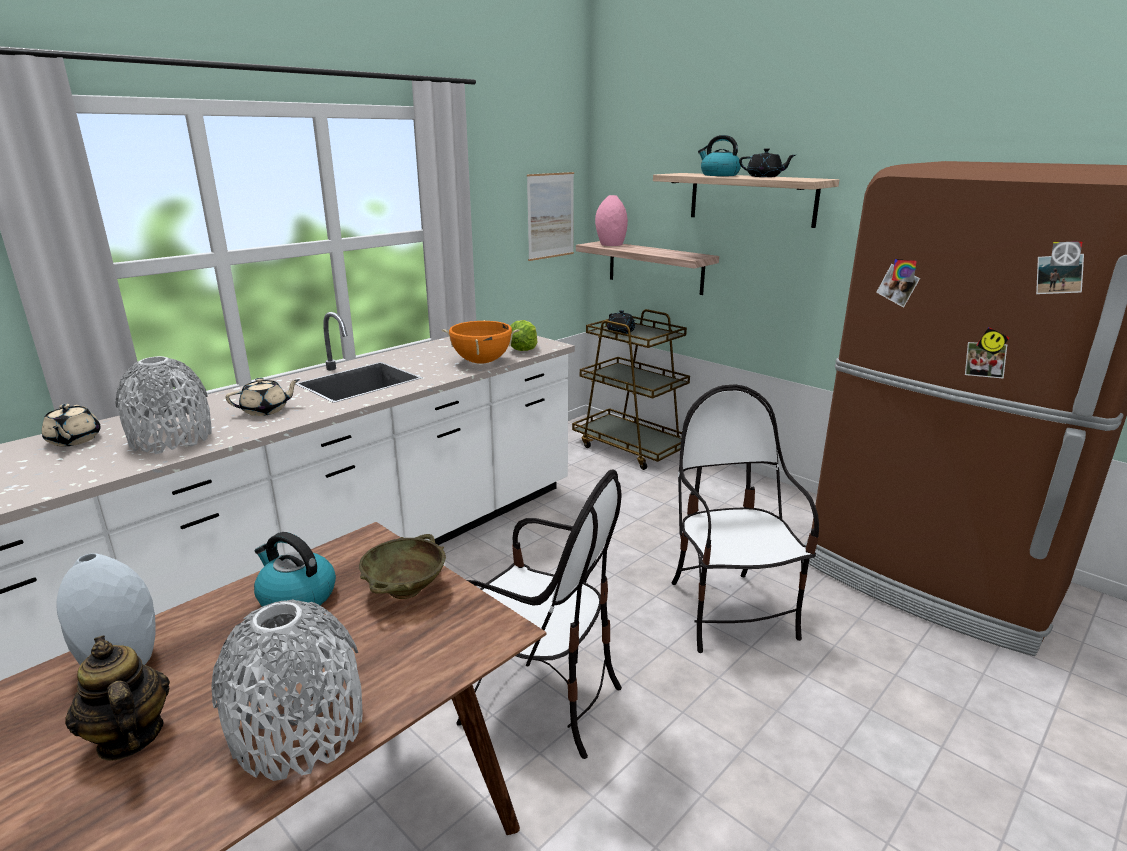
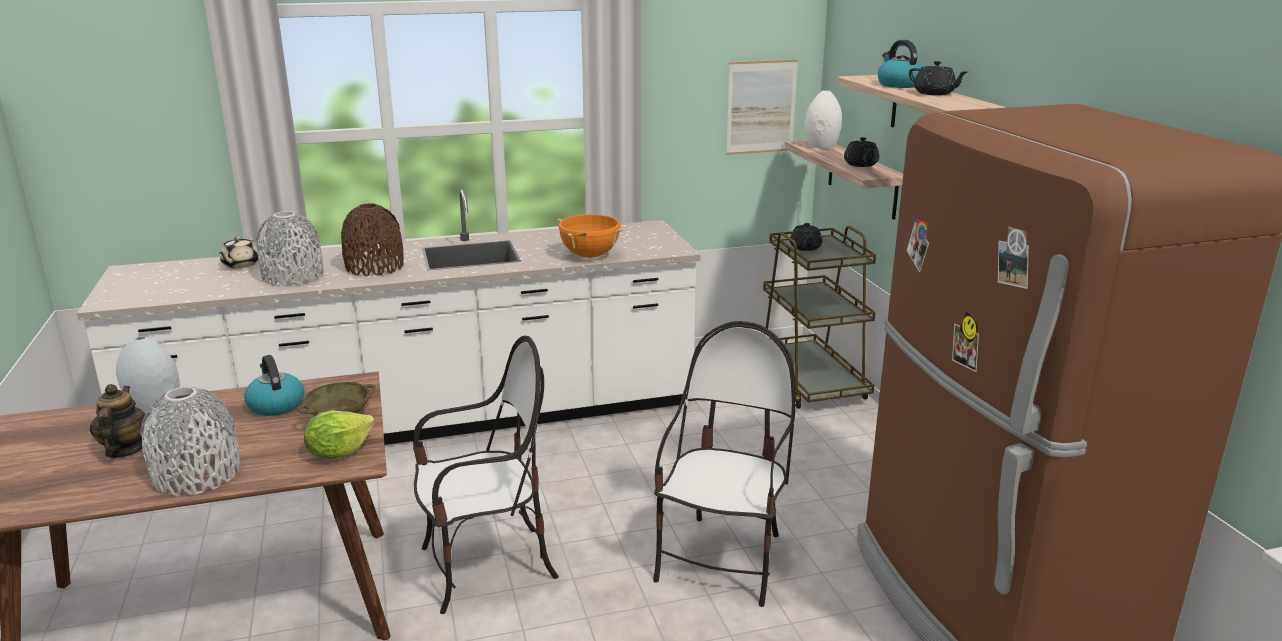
camera: 30 degrees right, 0 degrees up
(266, 410) = (374, 267): beige teapot -> brown vase
(523, 349) = (644, 250): lettuce -> lettuce (338, 452)
(540, 701) = (486, 567): chair -> chair turned 75 degrees counterclockwise
(611, 245) = (821, 146): pink vase -> white vase
(668, 252) = (861, 164): none -> black teapot

